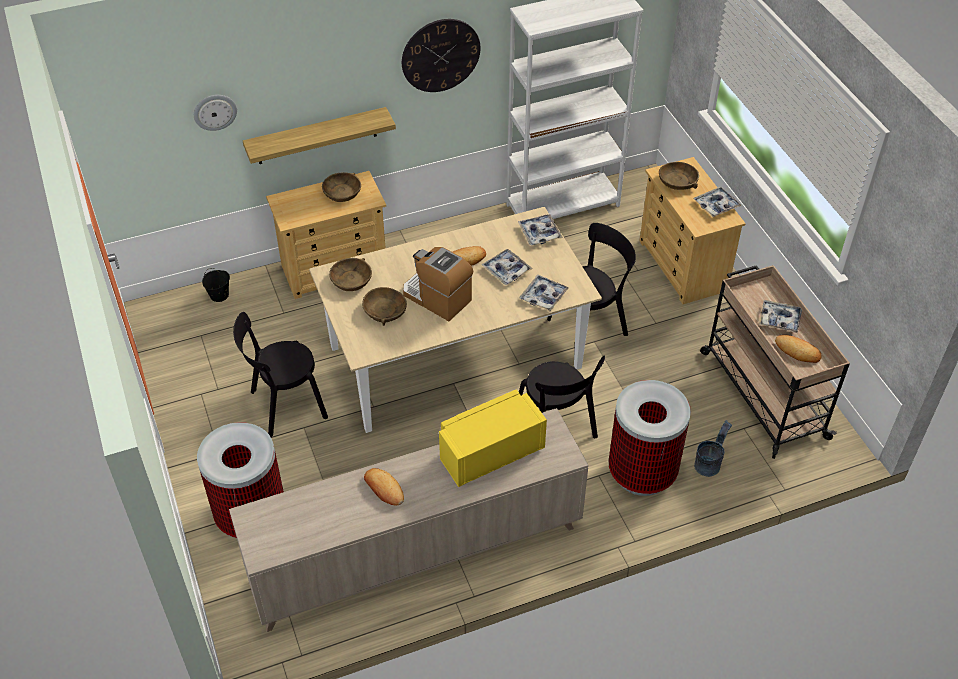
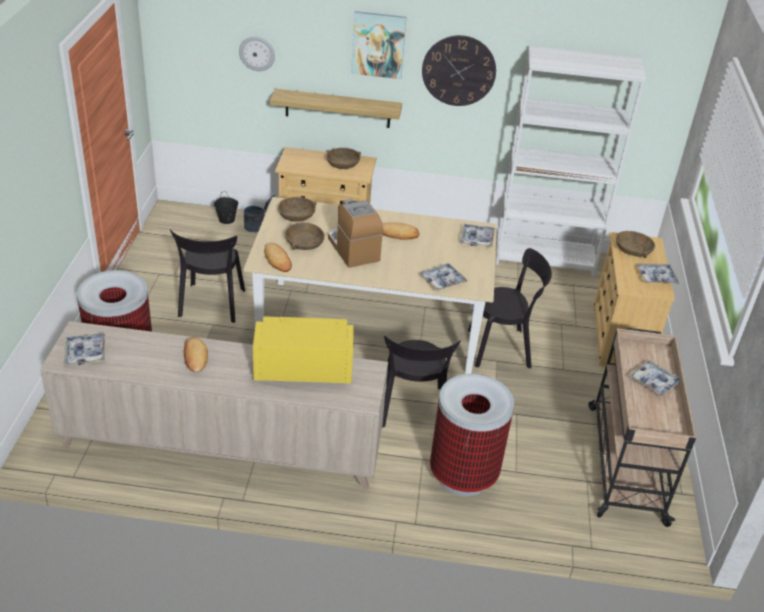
camera: 25 degrees right, 10 degrees down
(284, 406) = (211, 305): black chair -> black chair turned 90 degrees counterclockwise
(350, 58) = (378, 44): none -> picture
(506, 270) = (426, 253): tray -> tray (85, 353)
(709, 463) = (532, 494): grey bucket -> grey bucket (257, 226)
(797, 351) = (653, 412): bread -> bread (277, 260)

